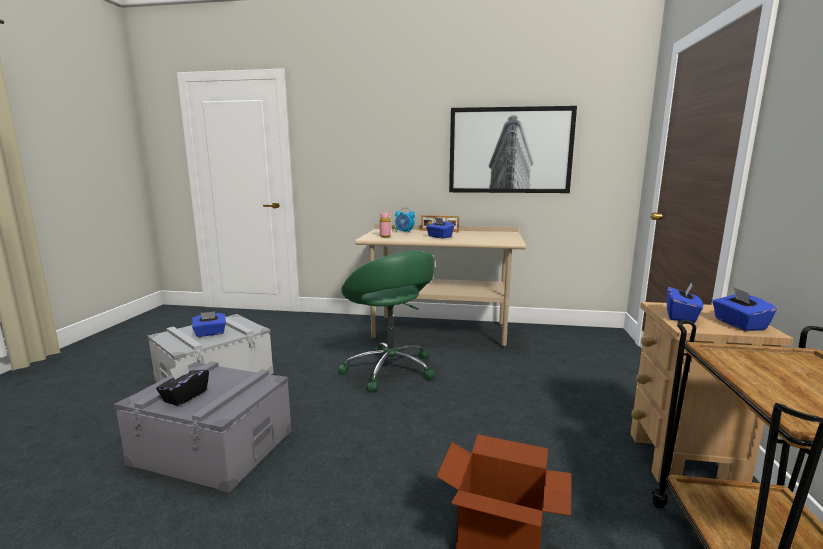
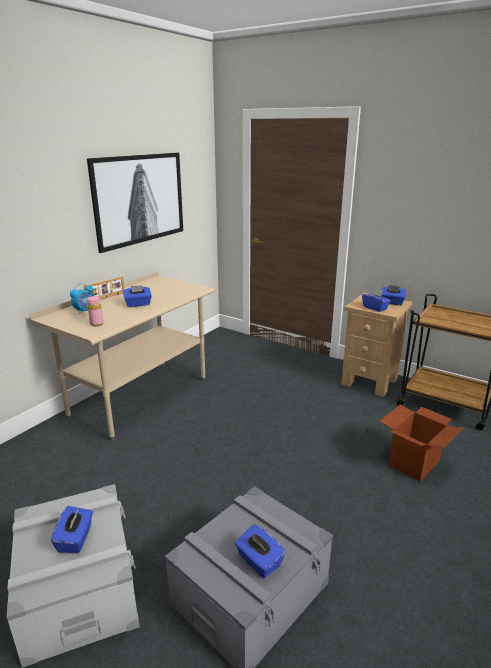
camera: 65 degrees left, 10 degrees up
(185, 396) = (259, 561): black tissue box -> blue tissue box
(390, 370) = (190, 446): green office chair -> none

